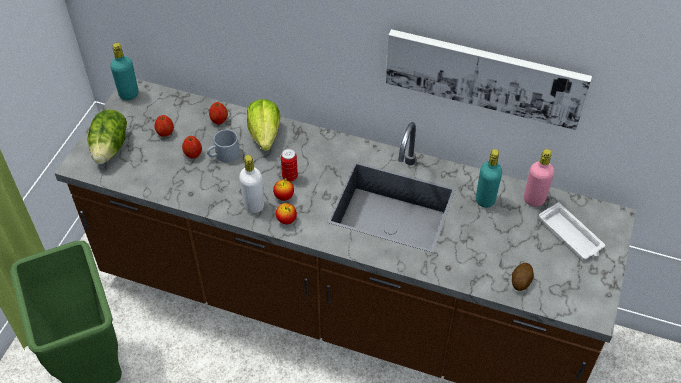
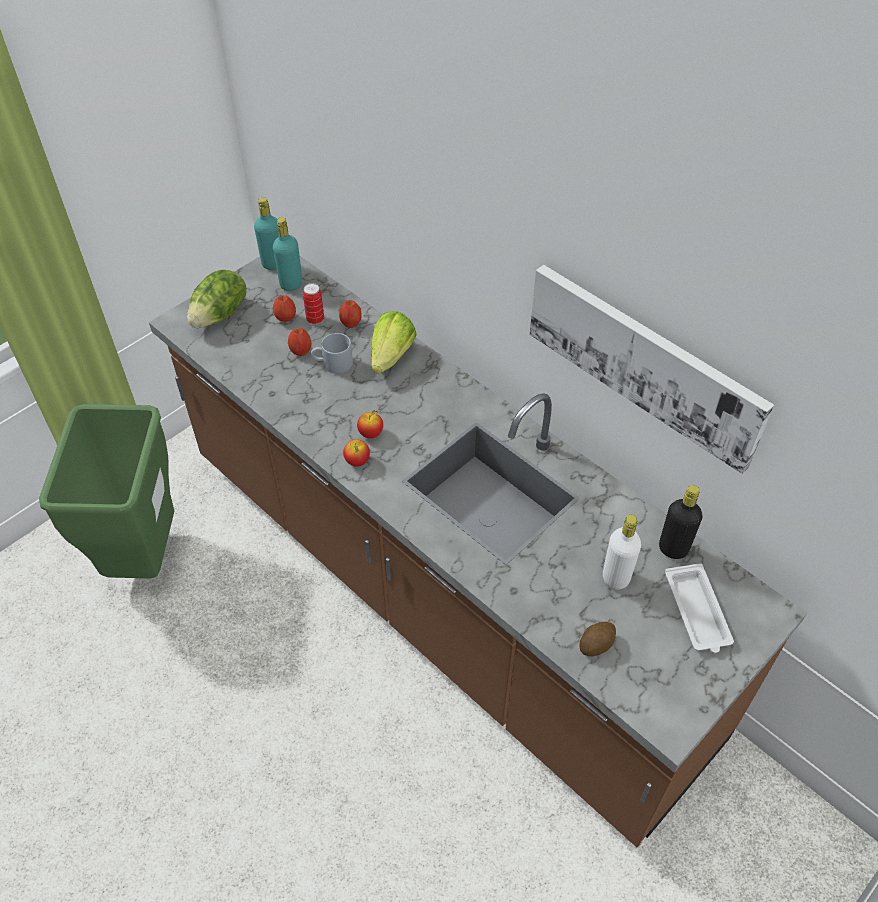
camera: 25 degrees right, 0 degrees up
(254, 205) = (331, 431): white bottle -> white bottle (616, 577)
(290, 177) = (390, 413): can -> can (315, 319)
(485, 200) = (609, 525): turquoise bottle -> turquoise bottle (291, 284)
(534, 199) = (673, 548): pink bottle -> black bottle

